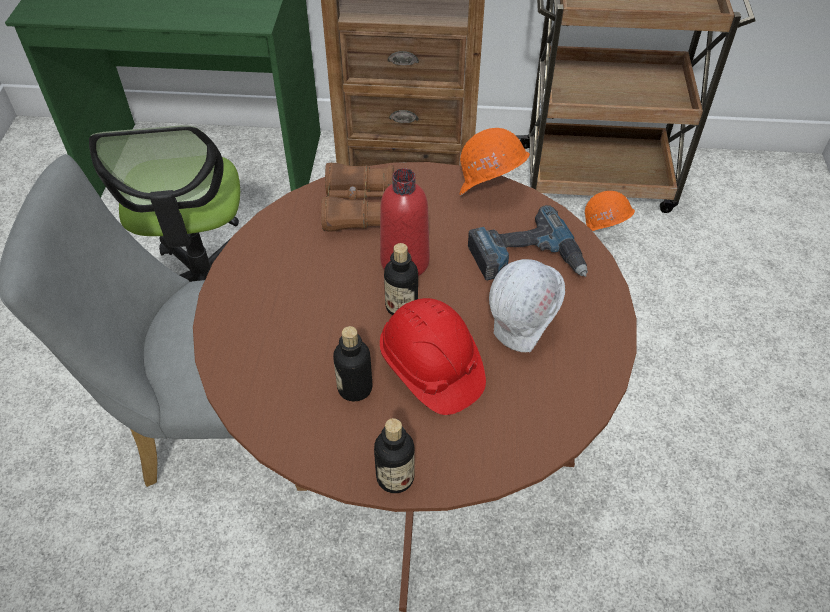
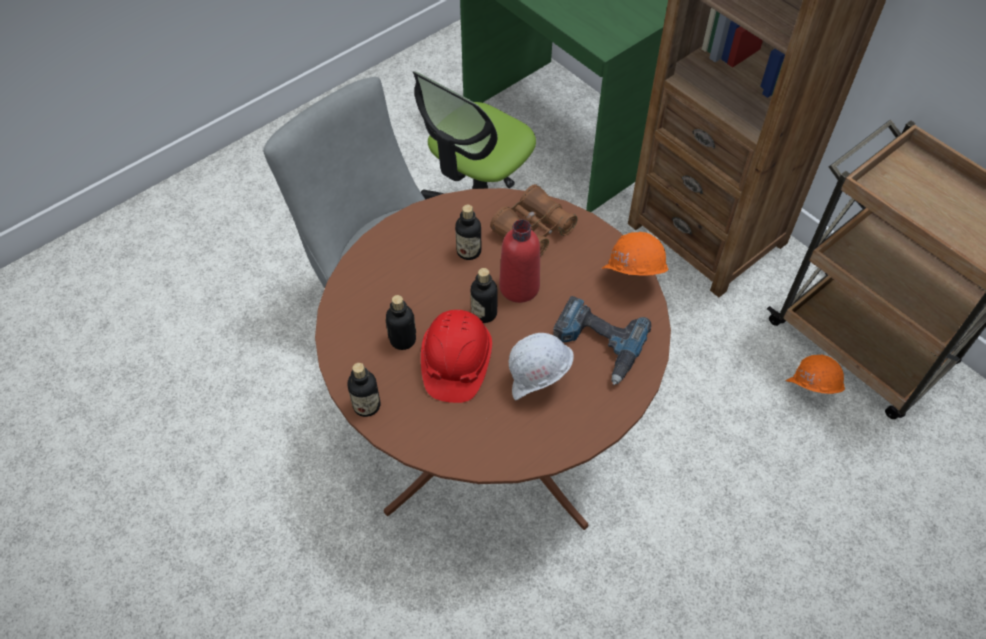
camera: 45 degrees right, 5 degrees up
(321, 265) = (469, 251): none -> bottle

